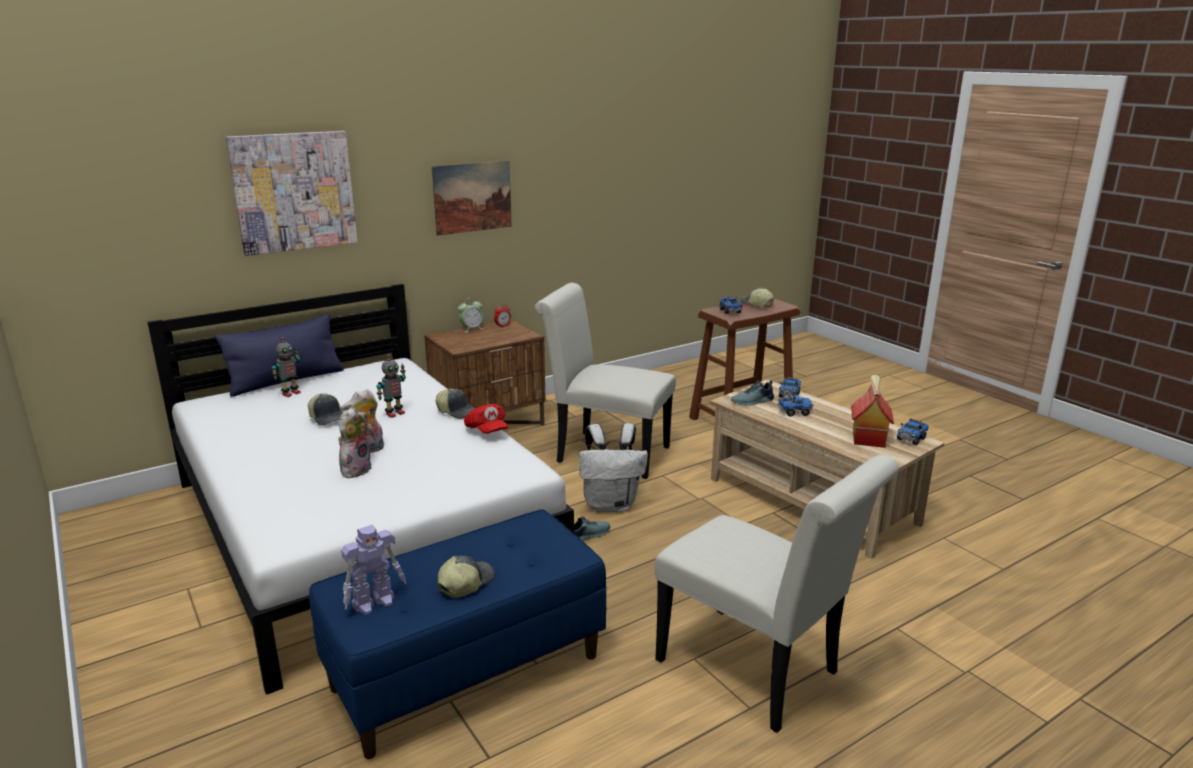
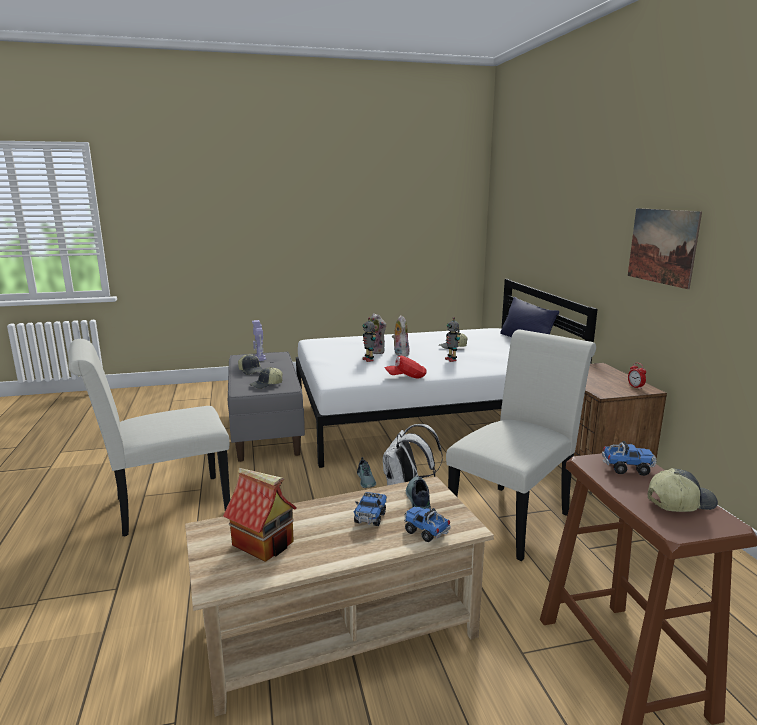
camera: 110 degrees right, 5 degrees down
(290, 393) = (501, 342): toy robot -> toy robot (369, 359)
(294, 192) = (565, 216): picture -> none
(457, 411) = (445, 373): cap -> cap (266, 385)
(467, 671) = (266, 430): blue bench -> grey bench
(471, 329) = (622, 376): alarm clock -> none
(911, 439) = (229, 578): toy truck -> none

